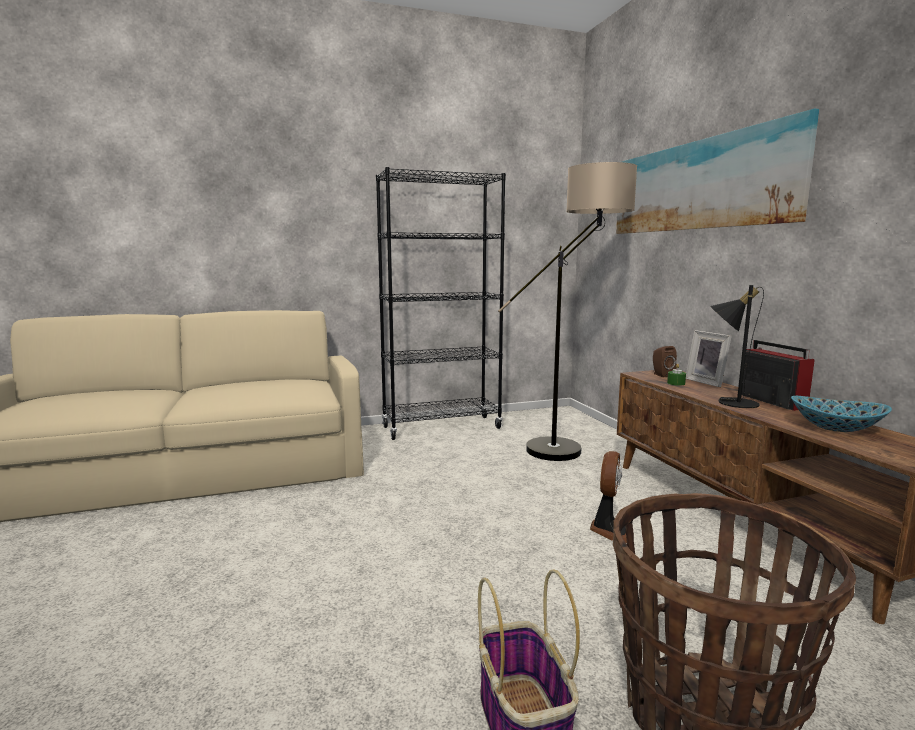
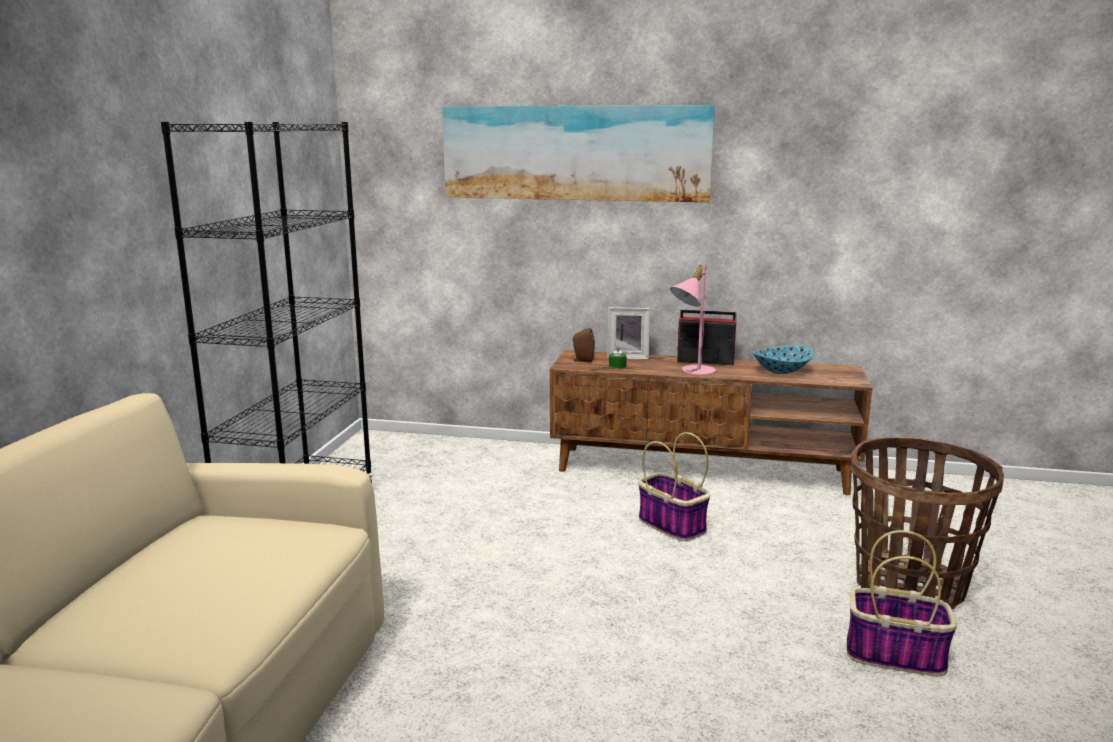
camera: 60 degrees left, 5 degrees up
(572, 448) = (484, 474): floor lamp -> none
(610, 530) = (670, 525): fan -> basket
(730, 401) = (692, 371): black table lamp -> pink table lamp

